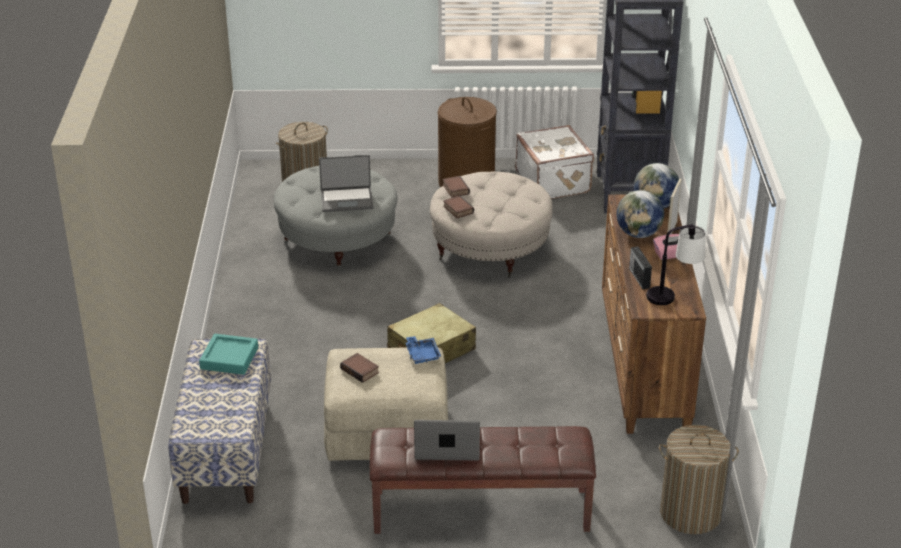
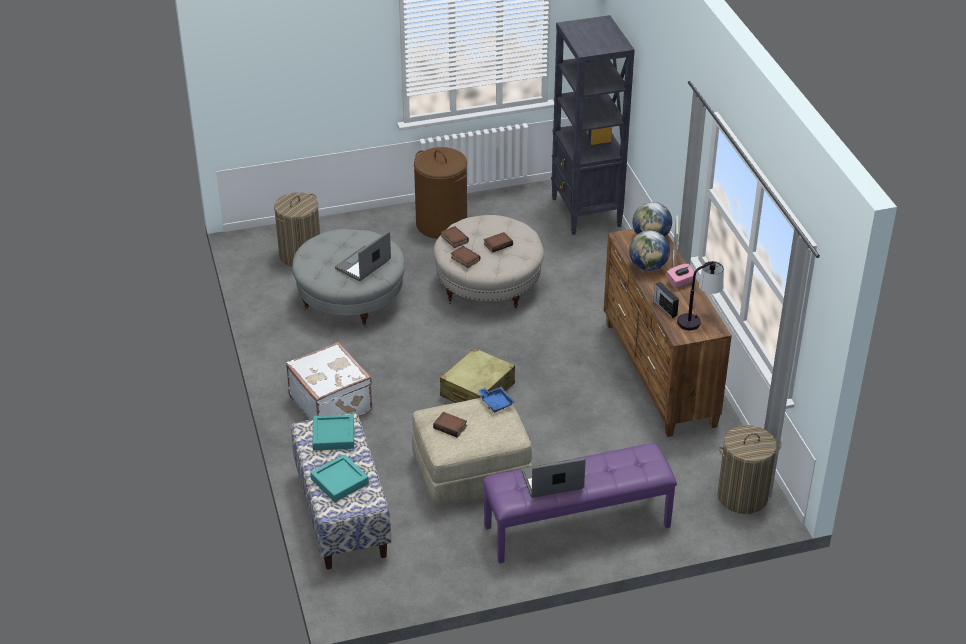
camera: 15 degrees left, 5 degrees up
(212, 405) = (339, 481): none -> turquoise tray
(347, 200) = (363, 265): laptop -> laptop turned 150 degrees clockwise
(480, 511) = (577, 527): brown bench -> purple bench
(500, 200) = (498, 244): none -> book
(554, 181) = (517, 210): white suitcase -> white suitcase (332, 404)

